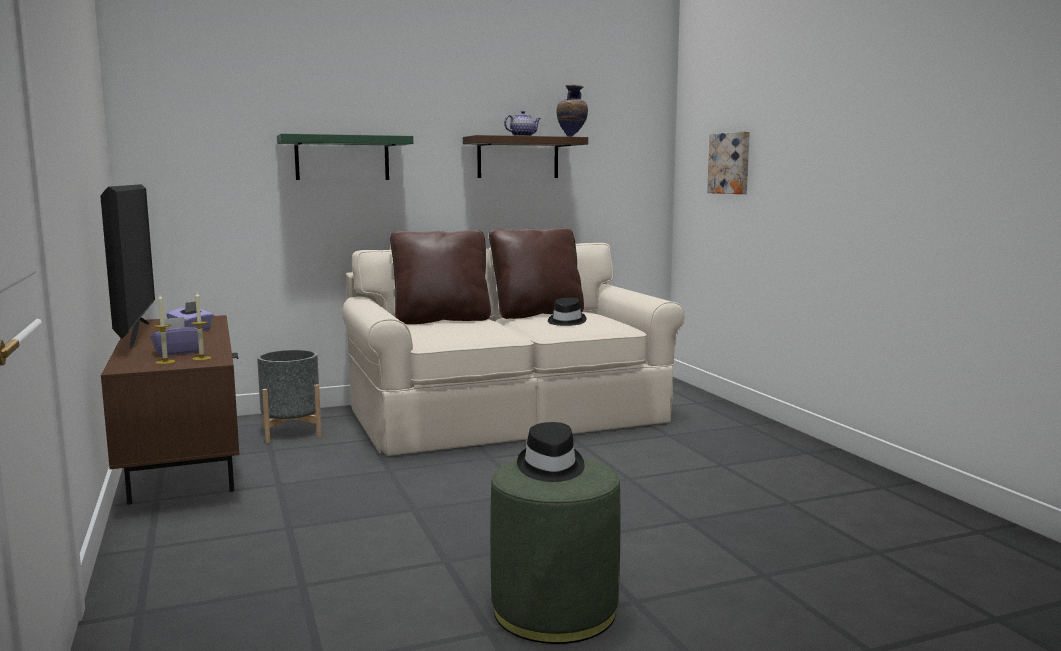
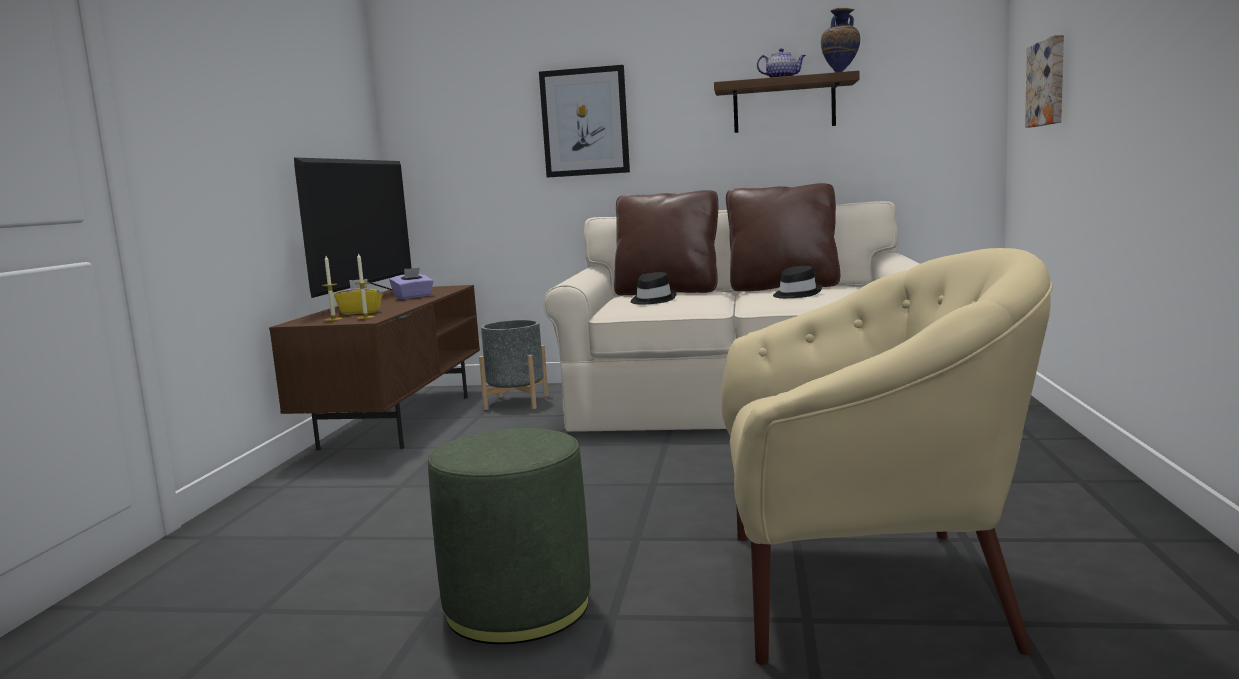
camera: 30 degrees right, 0 degrees up
(177, 352) = (361, 312): purple tissue box -> yellow tissue box
(342, 158) = (585, 122): green shelf -> picture
(550, 467) = (510, 439): black hat -> black hat (652, 300)
(773, 547) = (866, 589): none -> beige armchair

